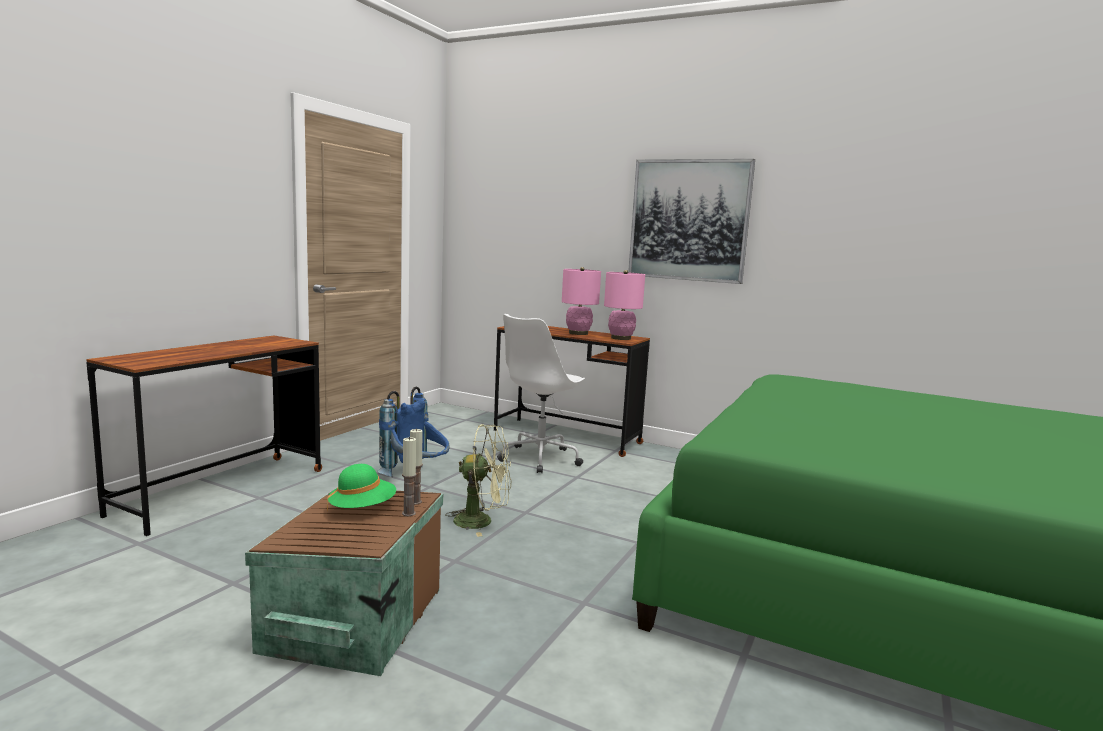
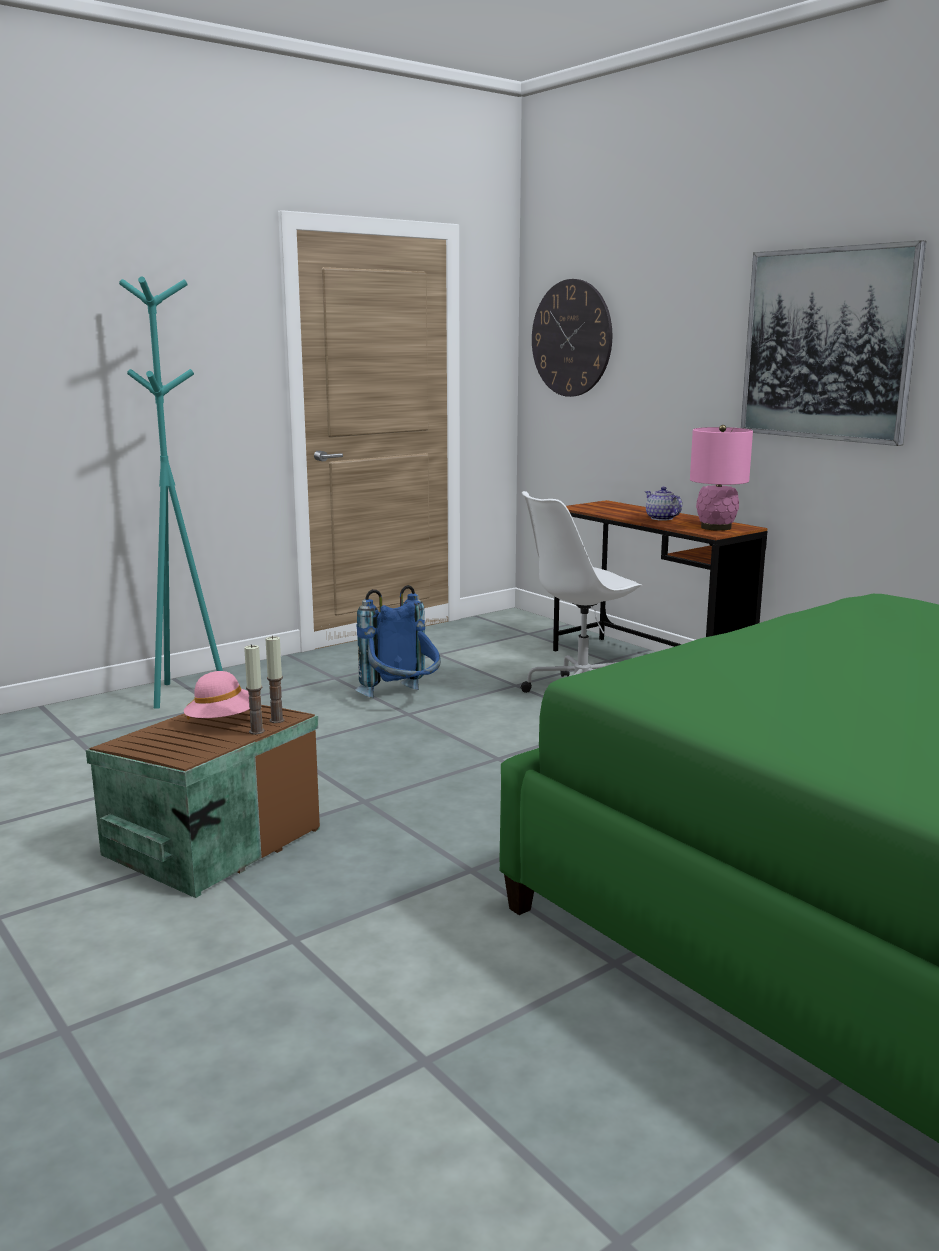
camera: 25 degrees right, 5 degrees up
(222, 491) = (184, 694): brown desk -> turquoise clothes rack
(362, 509) = (223, 722): green hat -> pink hat
(482, 521) = (434, 762): green fan -> none
(490, 211) = (571, 338): none -> wall clock
(578, 333) = (661, 518): pink table lamp -> teapot

